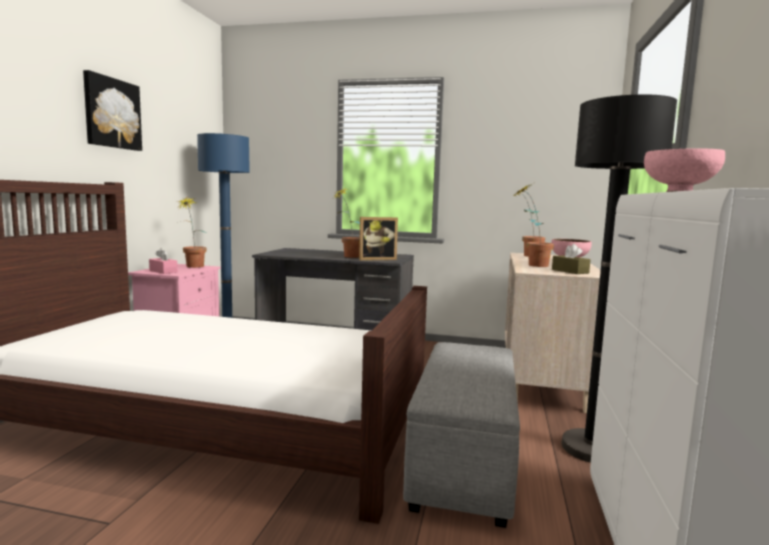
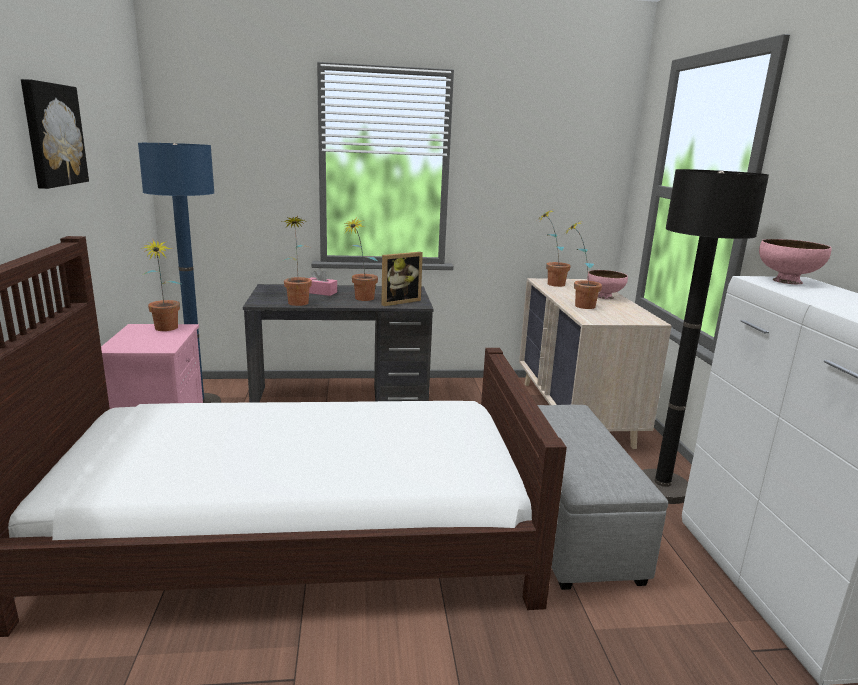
camera: 20 degrees left, 10 degrees up
(163, 271) = (140, 345): pink tissue box -> pink tissue box (320, 292)
(297, 255) = (298, 301): none -> potted plant
(570, 271) = (623, 315): brown tissue box -> none

